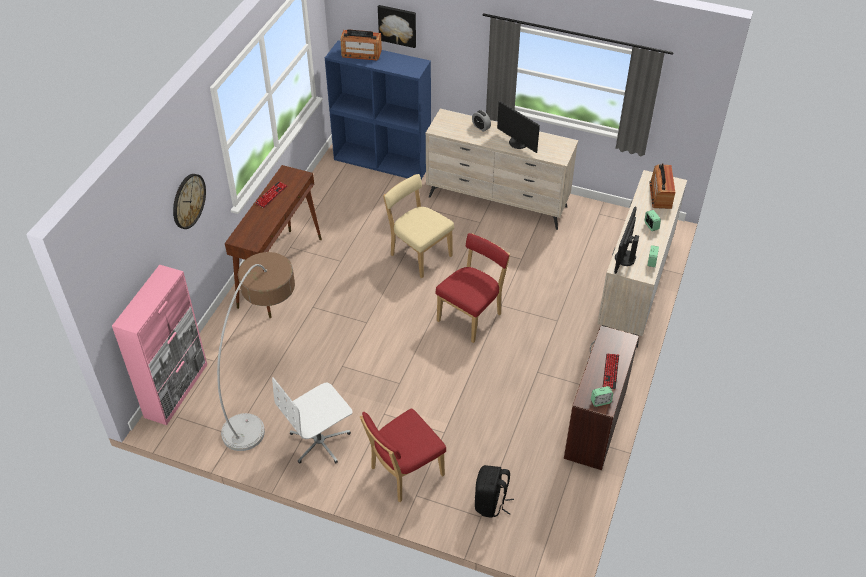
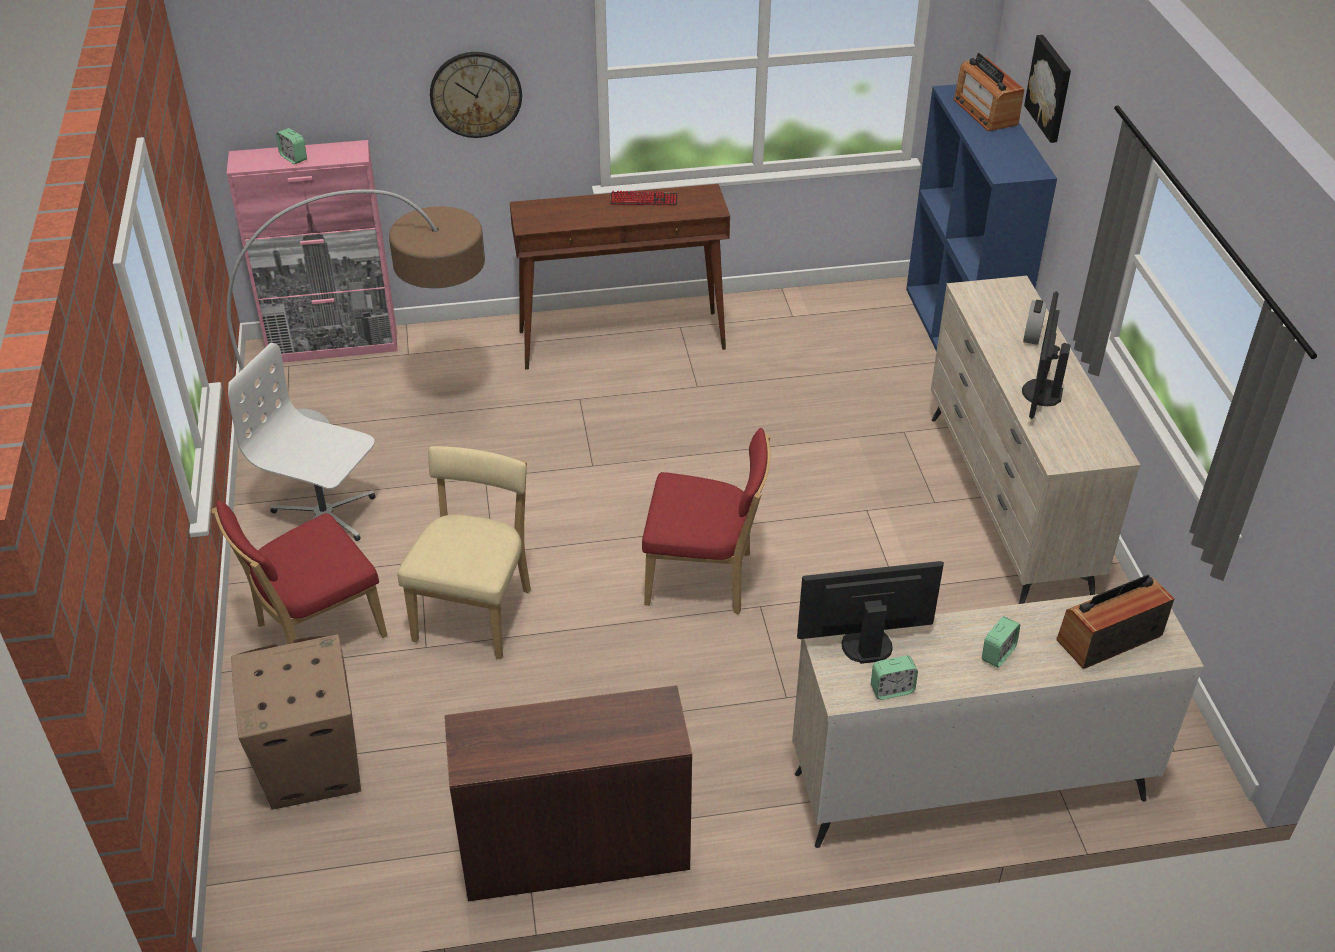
camera: 60 degrees right, 5 degrees down
(404, 473) = (315, 633): red chair -> red chair turned 60 degrees counterclockwise
(419, 254) = (790, 462): beige chair -> beige chair (476, 611)
(491, 503) = (309, 766): black backpack -> cardboard box
(600, 401) = (477, 753): alarm clock -> alarm clock (294, 158)
(610, 371) = (563, 742): keyboard -> none

